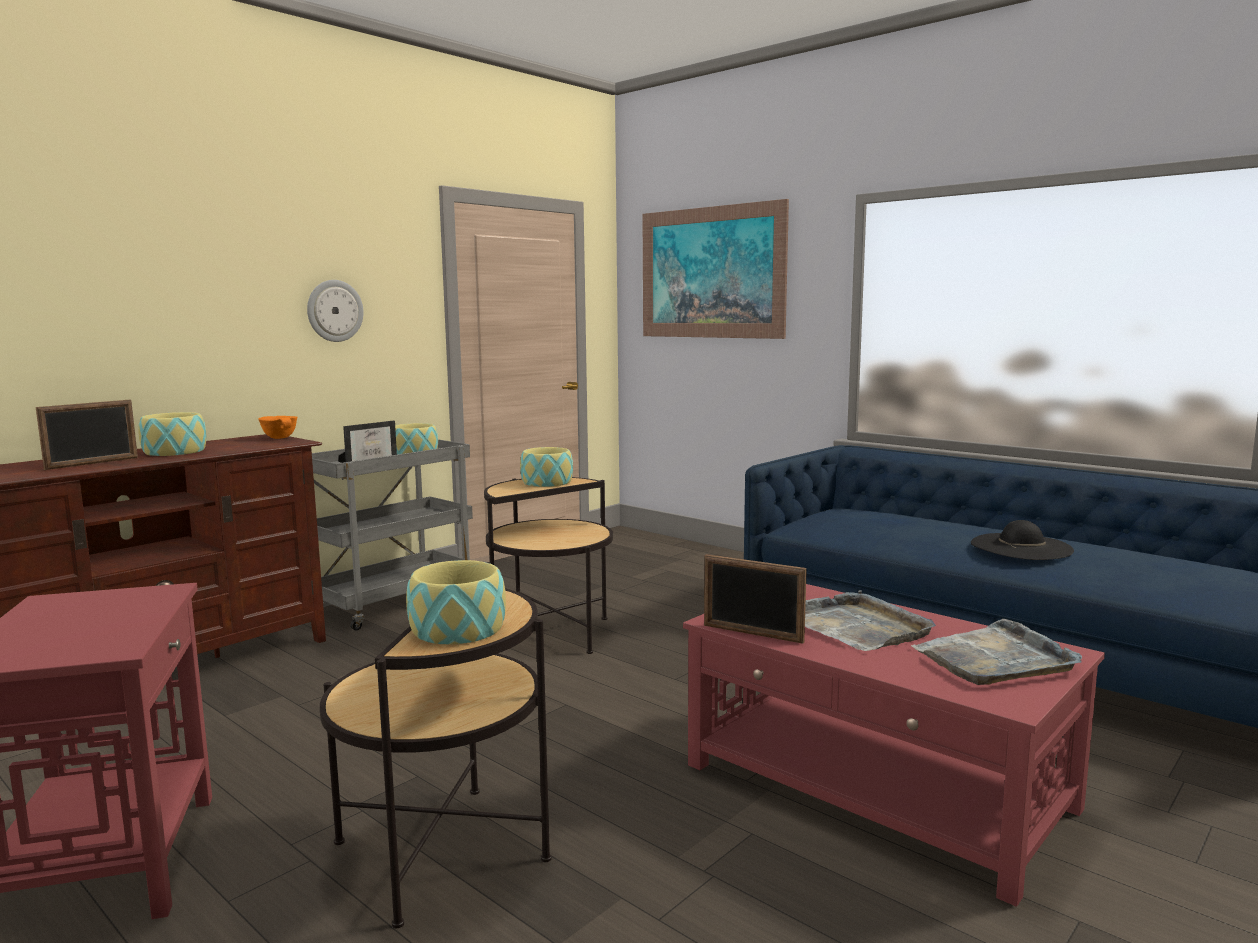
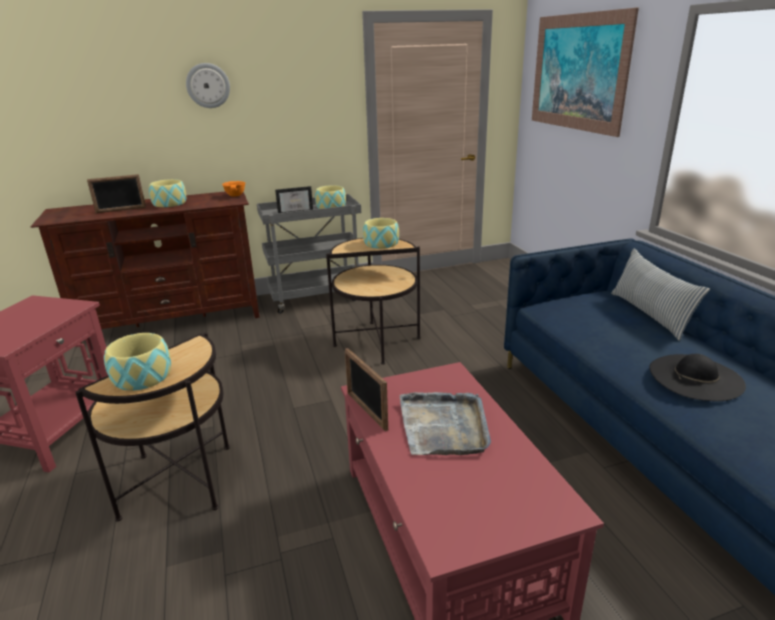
camera: 30 degrees right, 15 degrees up
(334, 311) = (282, 109): wall clock -> wall clock (208, 85)
(910, 514) = (650, 314): none -> pillow
(994, 659) = (498, 496): grey tray -> none

